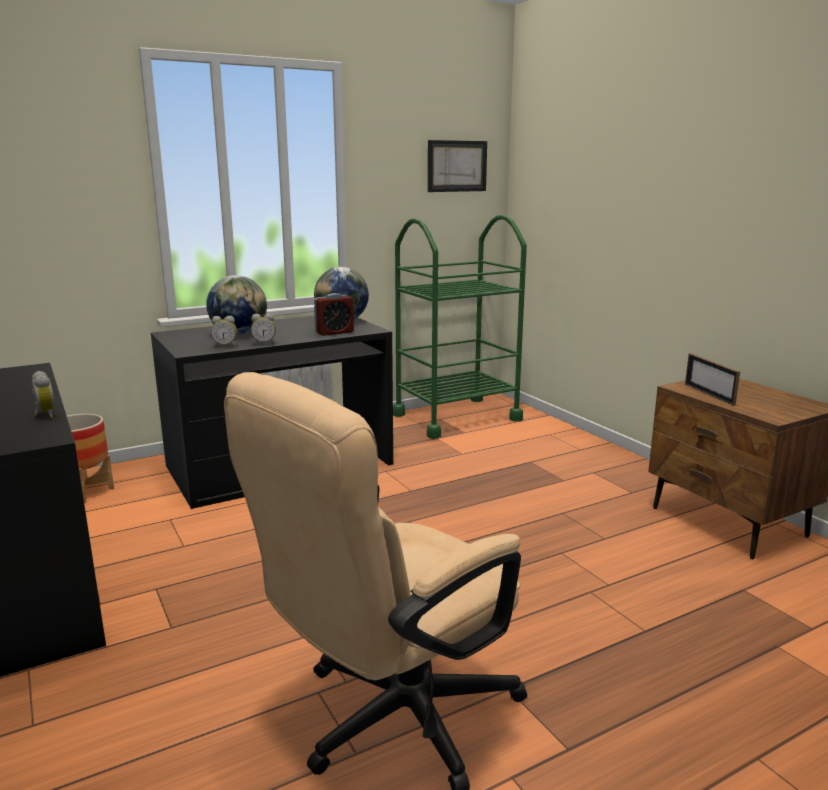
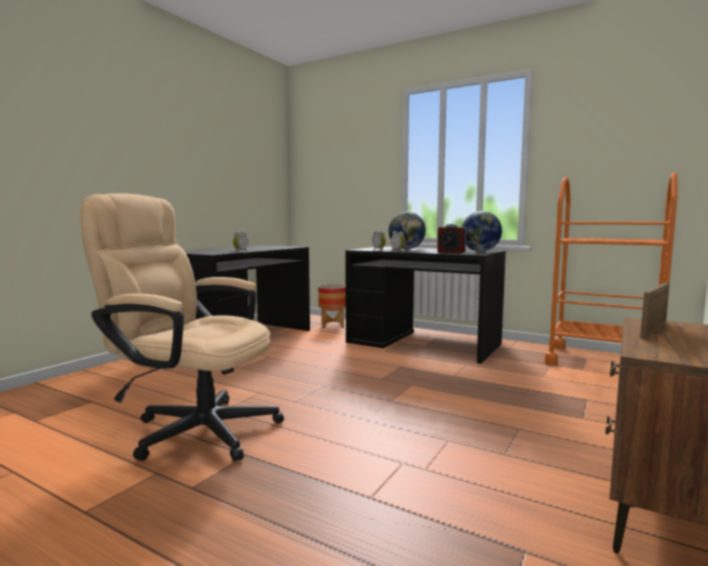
camera: 60 degrees right, 10 degrees down
(456, 417) = (603, 361): green cart -> orange cart
(457, 166) = (647, 135): picture -> none

